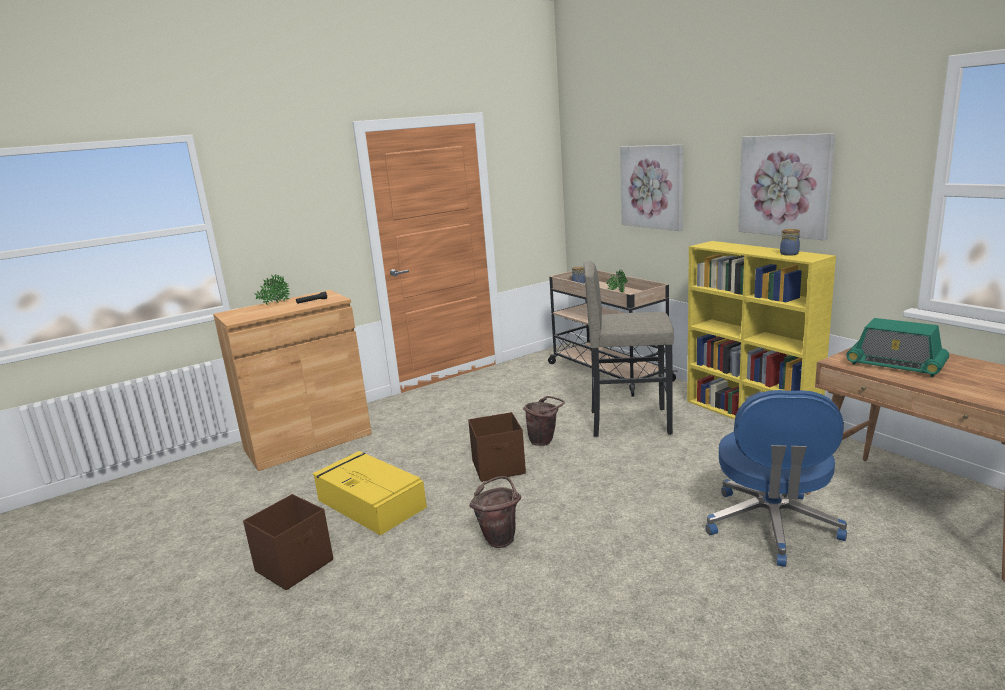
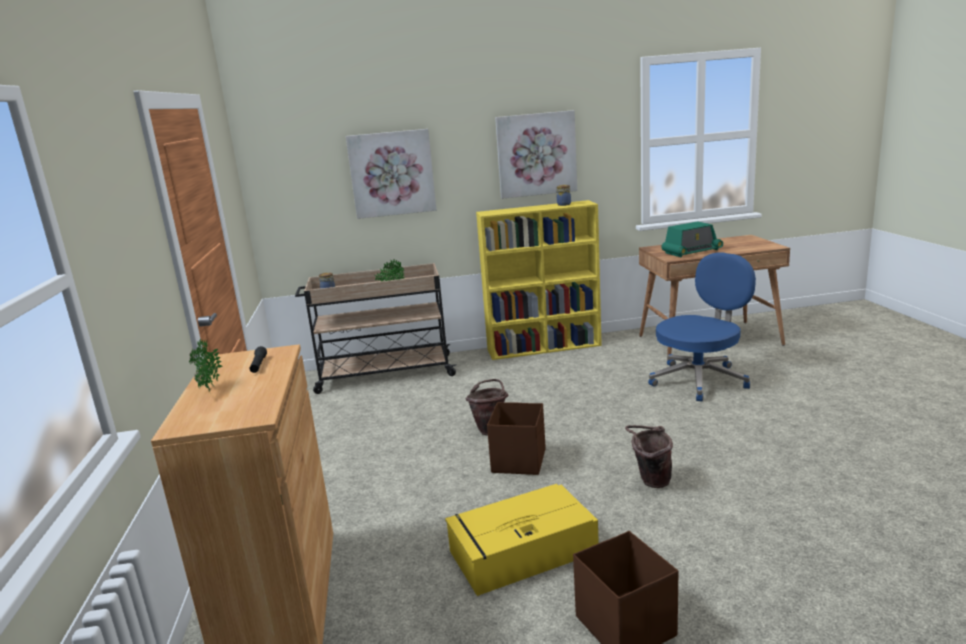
camera: 65 degrees left, 0 degrees up
(629, 422) = (500, 387): grey stool -> none
(771, 526) = (700, 380): blue office chair -> blue office chair turned 75 degrees counterclockwise

